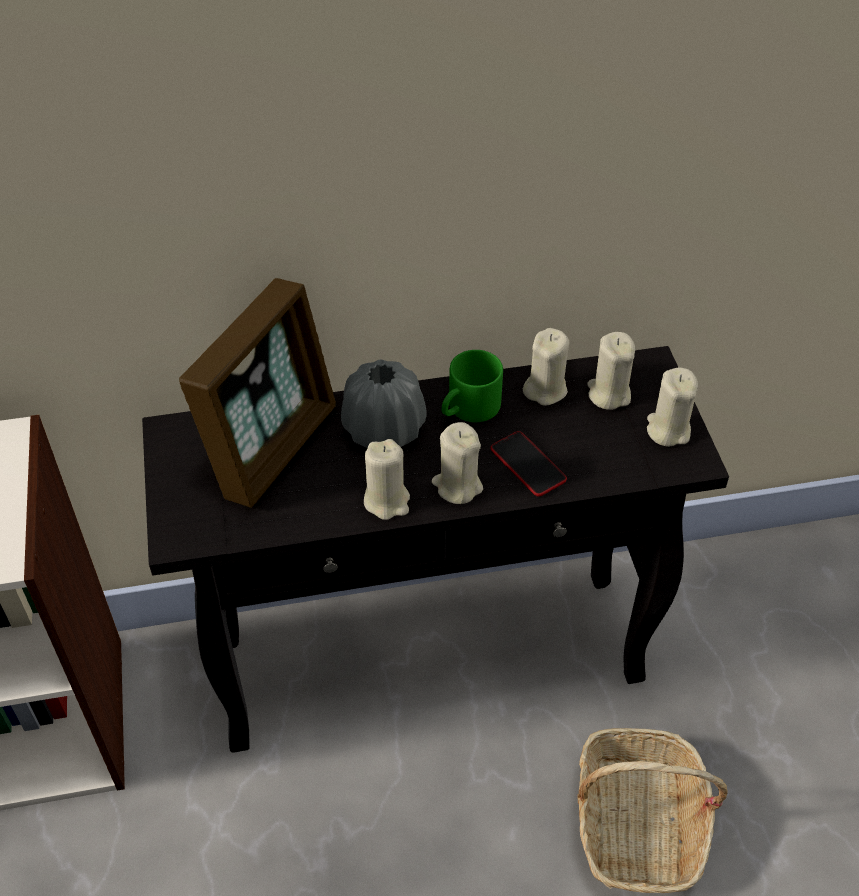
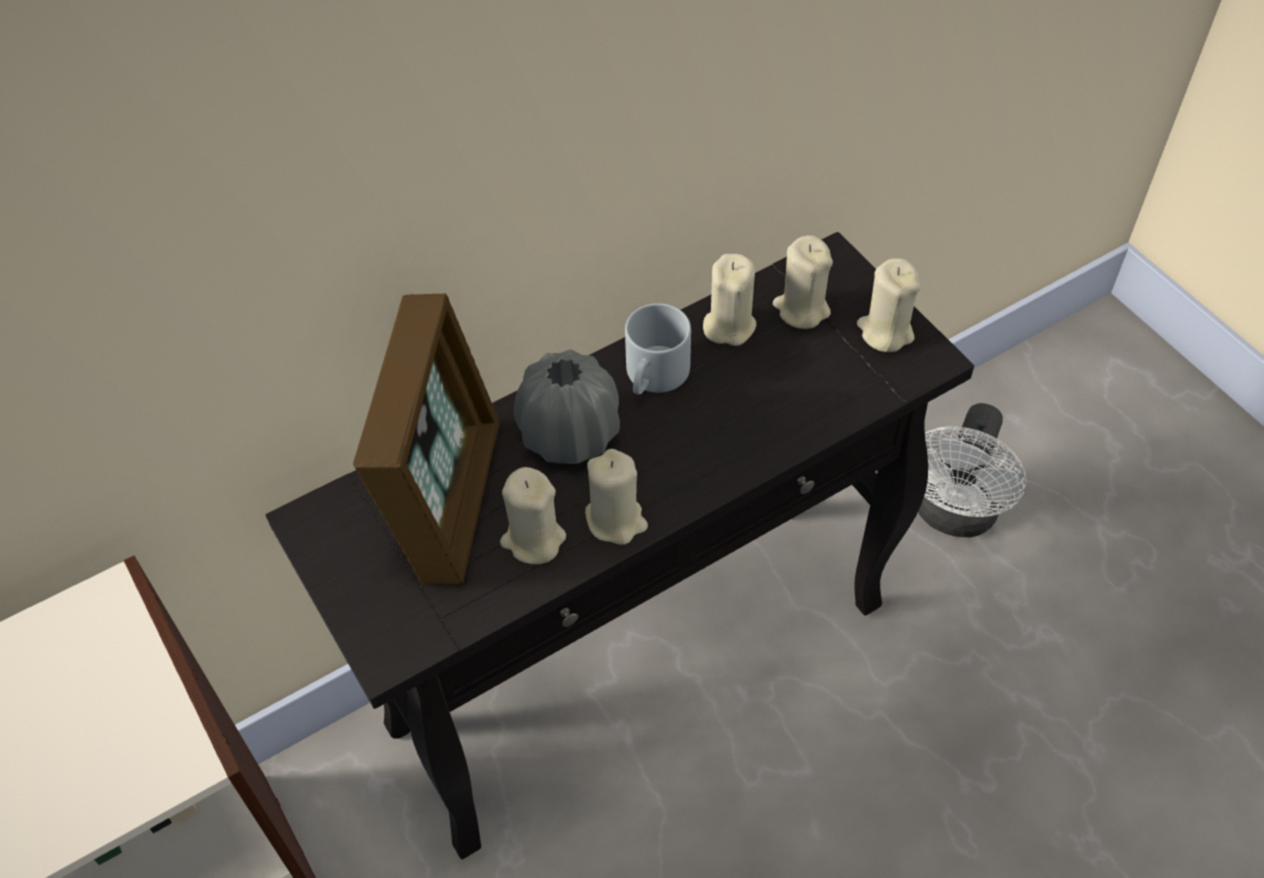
camera: 20 degrees left, 5 degrees up
(457, 486) = (687, 474): beige candle -> beige candle (533, 539)
(469, 409) = (654, 377): green mug -> grey mug
(528, 465) = (753, 423): phone -> none
(638, 822) = (939, 765): basket -> none
(739, 631) = (953, 515): none -> white fan

